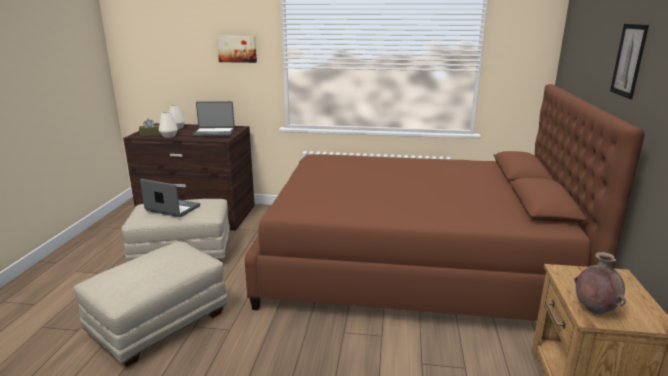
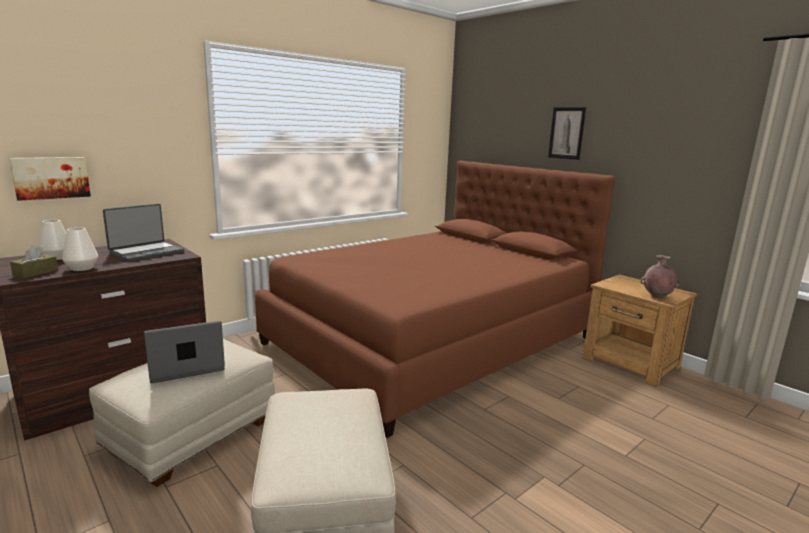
camera: 50 degrees left, 5 degrees down
(237, 49) = (142, 129): picture -> picture (51, 177)

